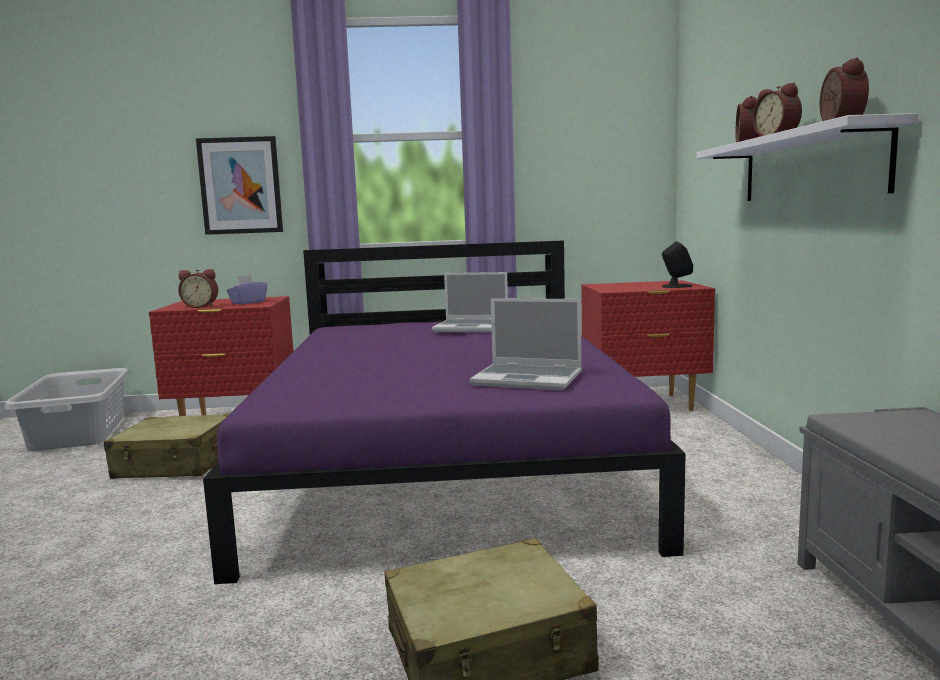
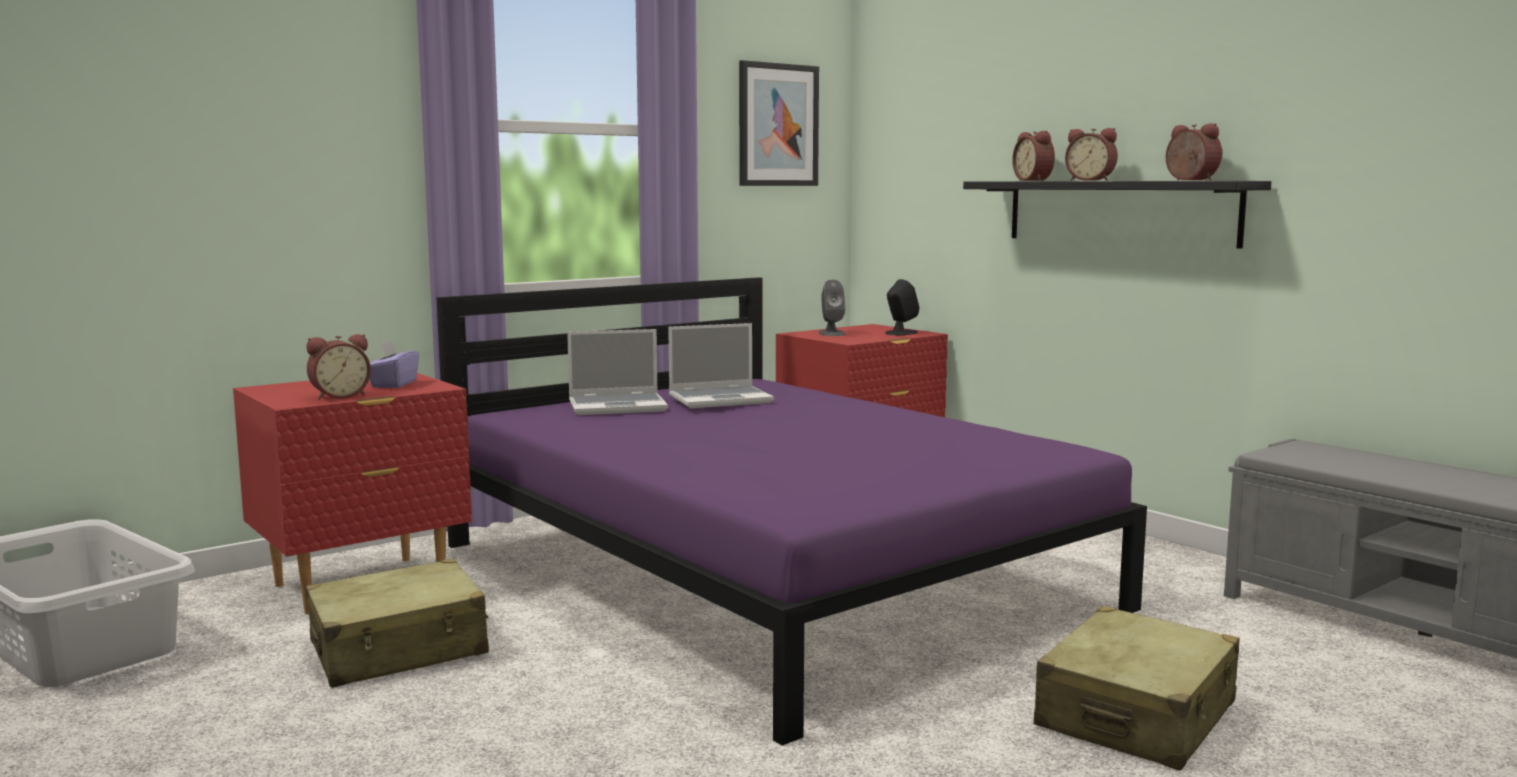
camera: 35 degrees left, 0 degrees up
(240, 186) = (309, 192): picture -> picture (778, 125)
(529, 379) = (967, 451): laptop -> laptop (618, 406)
(621, 285) = (831, 333): none -> grey speaker
(809, 167) = (1119, 212): white shelf -> black shelf

